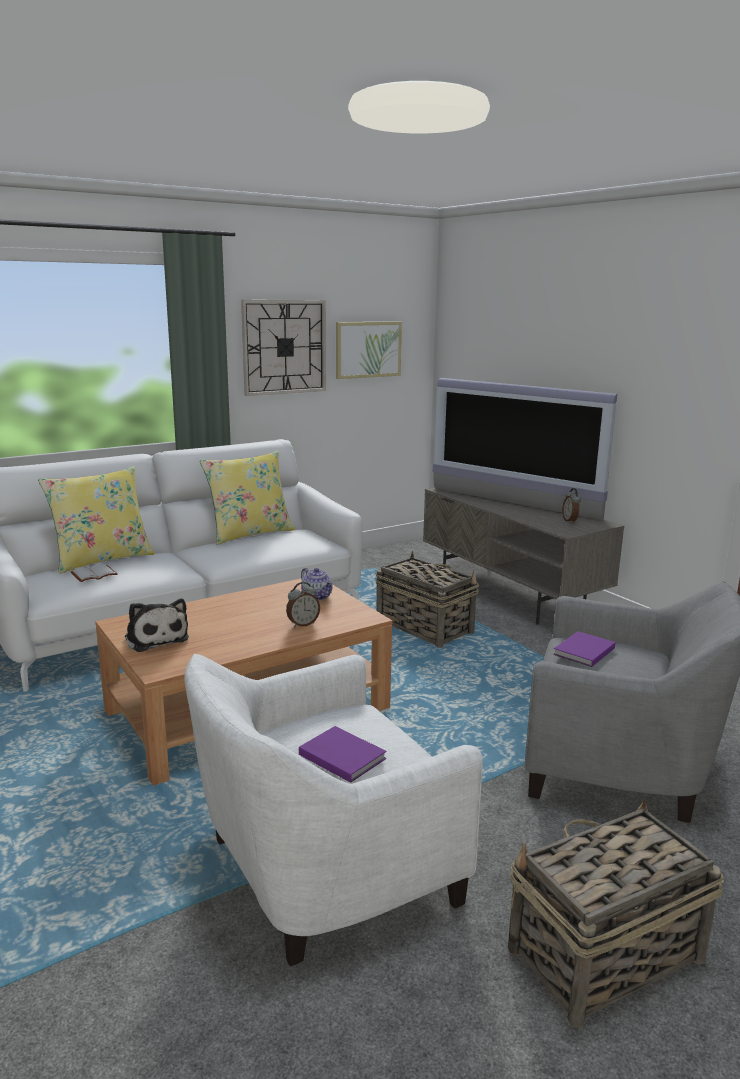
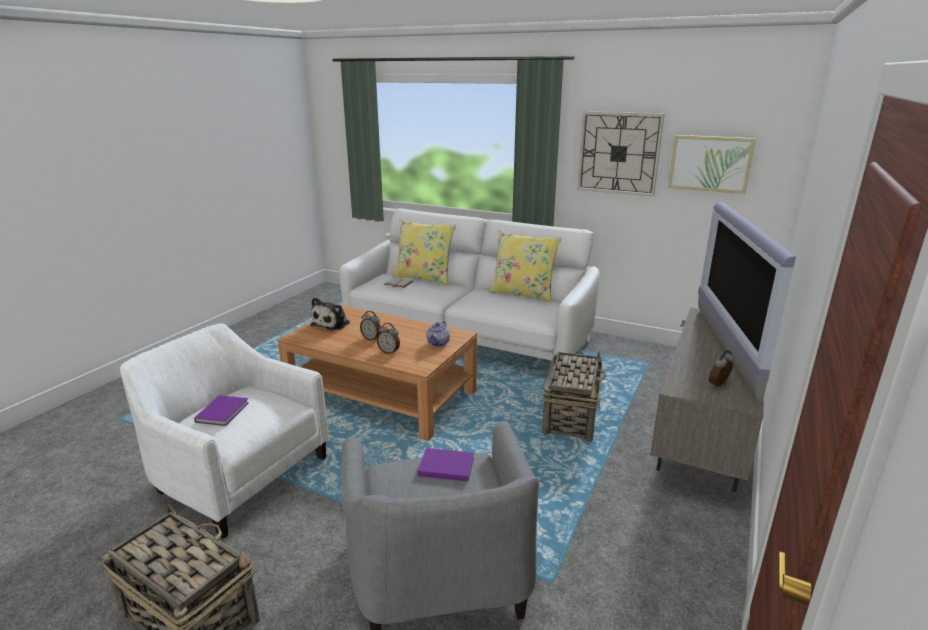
camera: 60 degrees right, 5 degrees up
(248, 625) = (371, 338): none -> alarm clock

